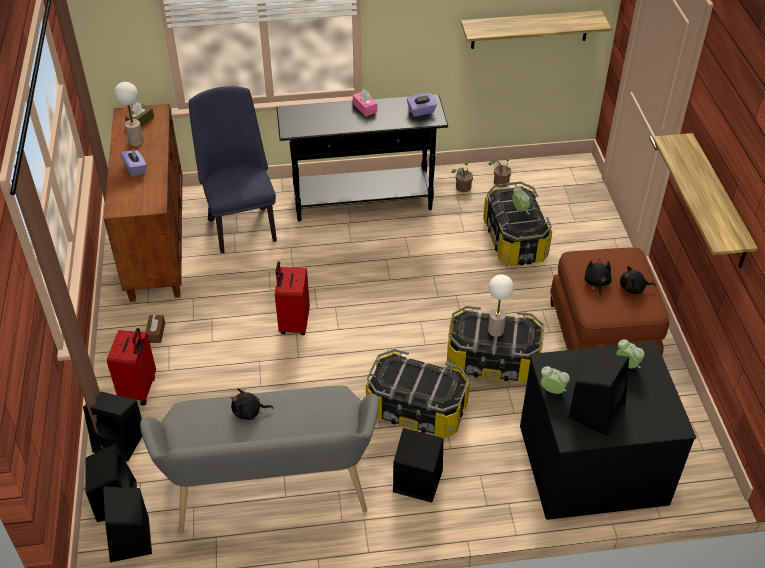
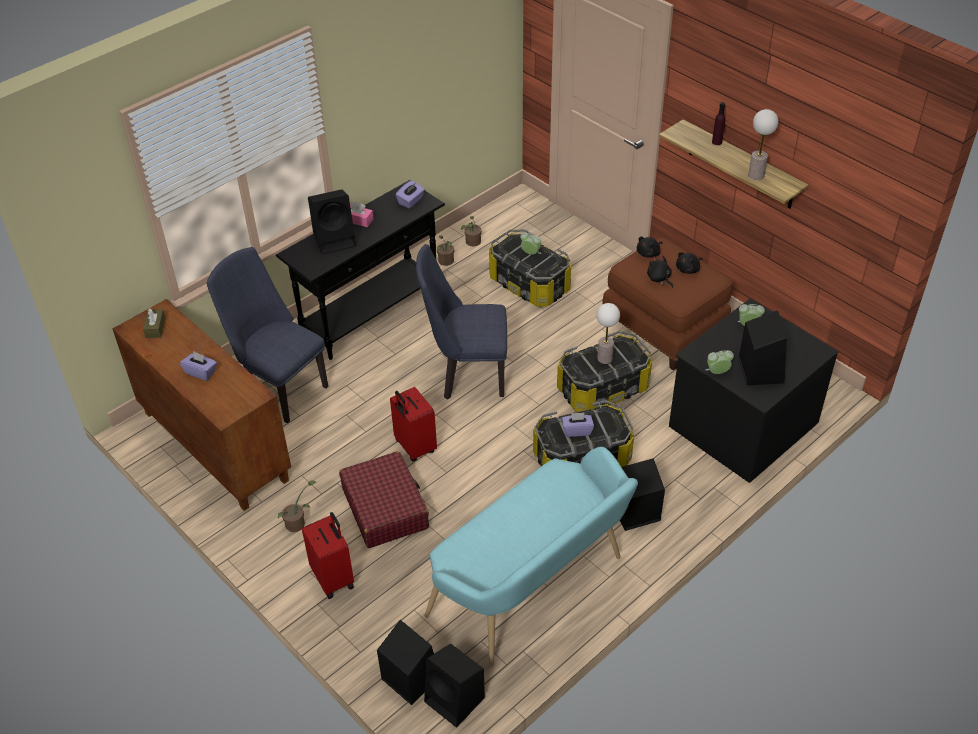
camera: 35 degrees left, 0 degrees up
(120, 441) = (363, 630): black speaker -> black speaker (335, 239)
(136, 141) = (172, 348): table lamp -> table lamp (756, 175)
(156, 333) = (298, 523): brown tissue box -> potted plant
(226, 358) = (385, 508): none -> red suitcase
(249, 412) = (502, 522): black plush toy -> black plush toy (649, 253)
(271, 493) = (533, 590): grey bench -> turquoise bench
(389, 288) = (466, 375): none -> blue chair
(410, 378) = (577, 430): none -> purple tissue box
(530, 29) = (461, 88): shelf -> none
(703, 167) = (717, 142): none -> purple bottle

